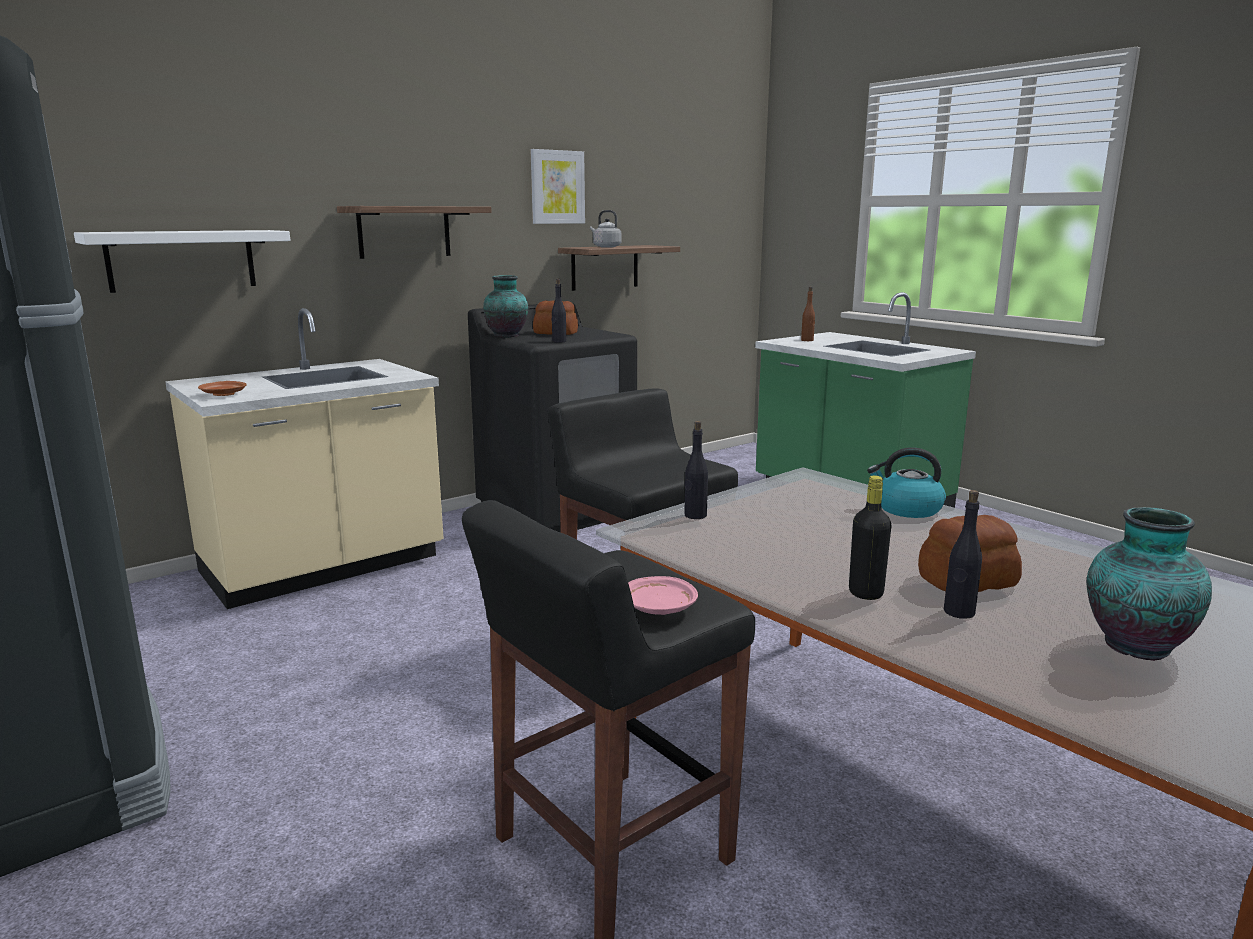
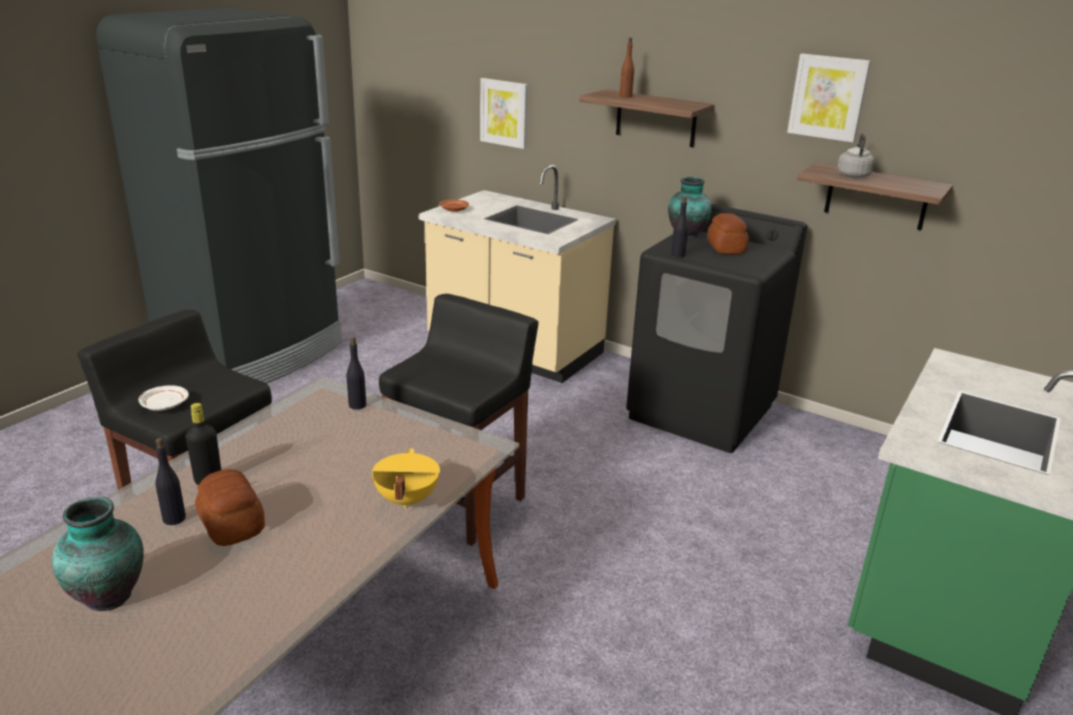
camera: 70 degrees right, 10 degrees up
(181, 260) = (504, 113): white shelf -> picture
(658, 608) = (164, 405): pink plate -> white plate
(807, 340) = (991, 379): brown bottle -> brown bottle (625, 96)
(906, 509) = (405, 499): kettle -> yellow cooking pot

